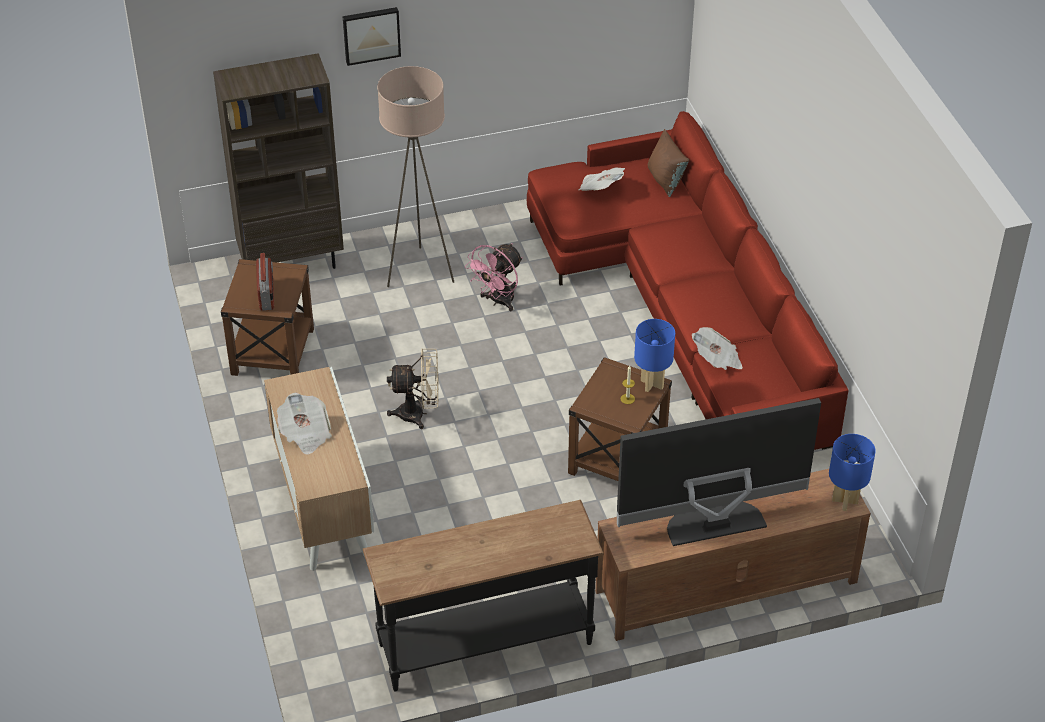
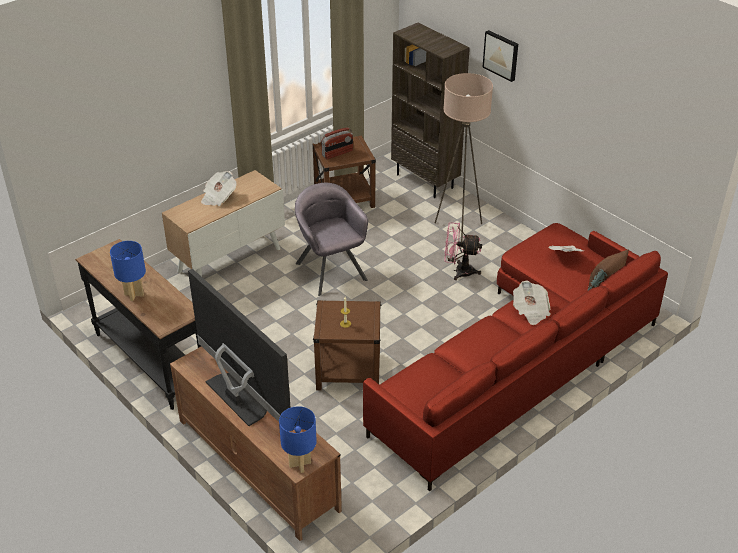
camera: 65 degrees right, 5 degrees down
(418, 414) = (331, 271): beige fan -> grey armchair
(651, 384) = (367, 331): blue table lamp -> blue table lamp (134, 294)
(717, 360) = (426, 362): newspaper -> newspaper (530, 311)

